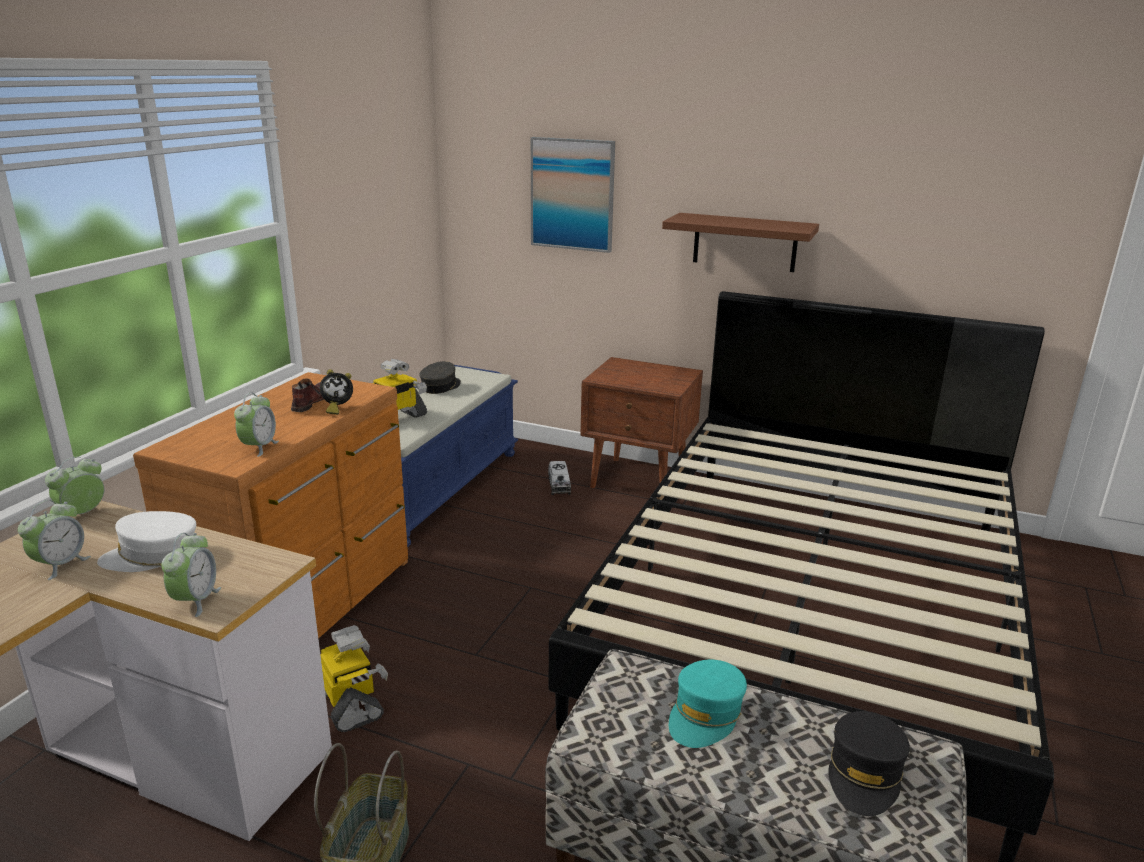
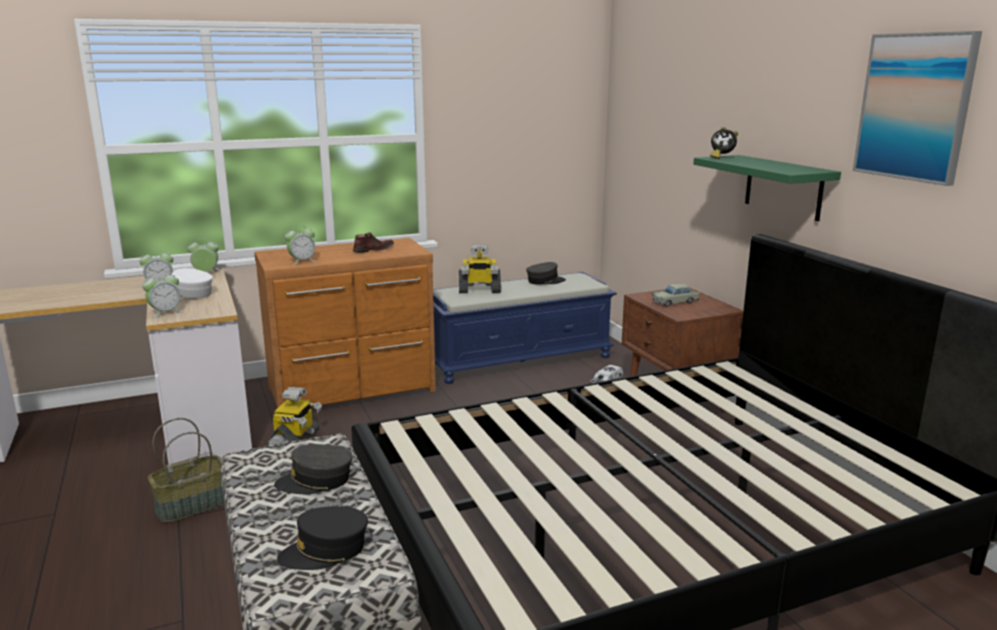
camera: 45 degrees right, 5 degrees down
(337, 408) = (377, 255): alarm clock -> alarm clock (721, 157)
(572, 194) = (674, 135): picture -> picture (914, 107)
(638, 377) = (675, 302): none -> beige toy car
(705, 715) = (316, 481): turquoise cap -> grey cap
(745, 242) = (783, 187): brown shelf -> green shelf

